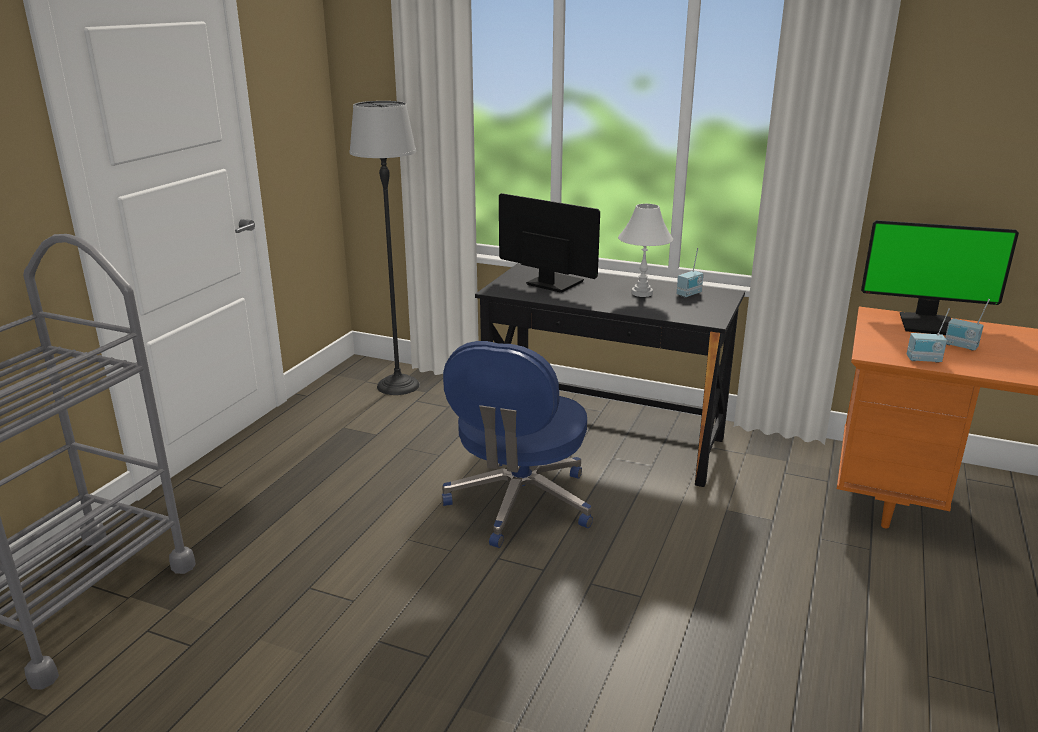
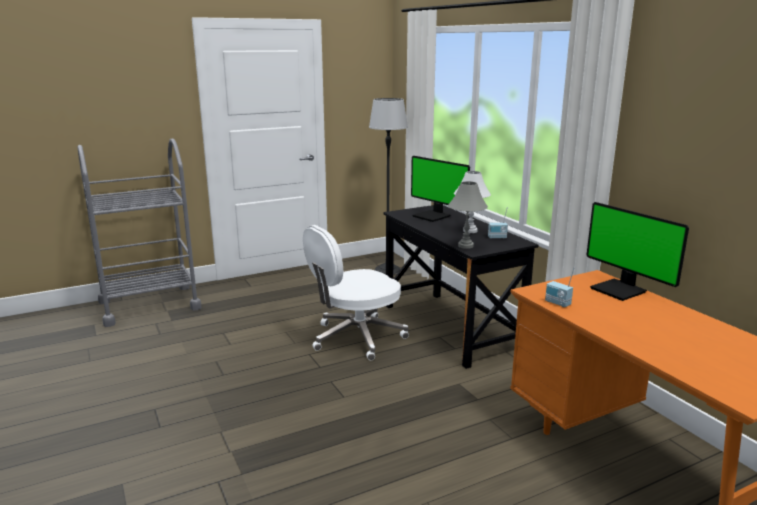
camera: 40 degrees right, 5 degrees down
(519, 504) = (356, 338): blue office chair -> white office chair
(552, 284) = (433, 216): monitor -> monitor turned 150 degrees clockwise
(685, 316) = (466, 246): none -> grey table lamp
(960, 346) = (607, 306): radio -> none

